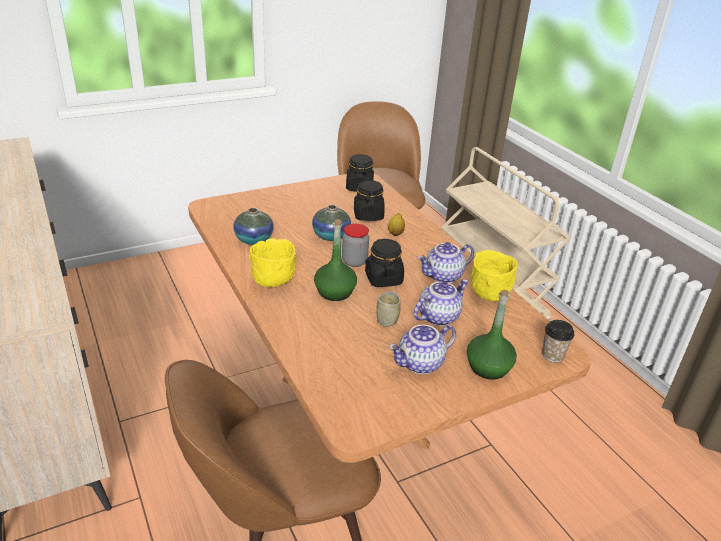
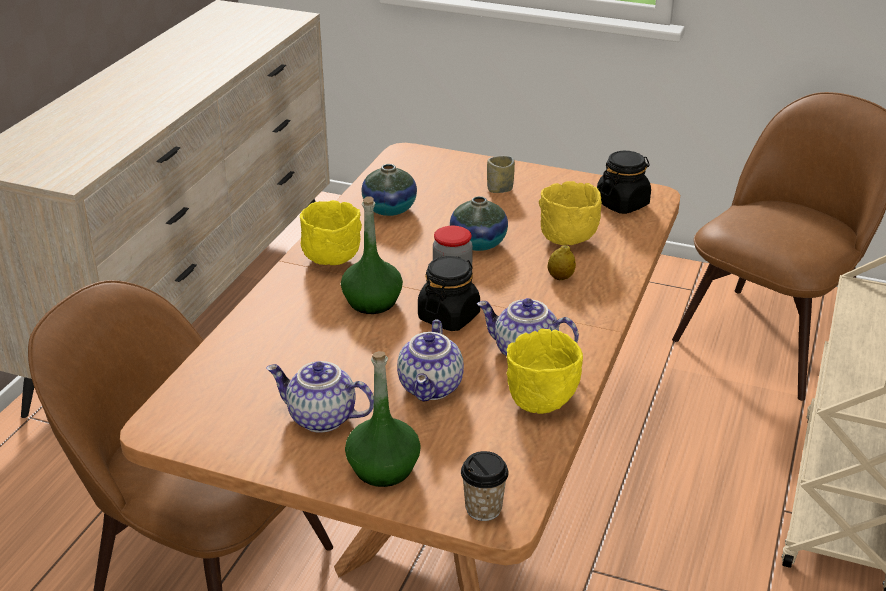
camera: 50 degrees right, 0 degrees up
(368, 215) = (568, 241): black jar -> yellow bowl
(387, 321) = (369, 359): cup -> cup (500, 189)
(438, 316) = (432, 387): teapot -> teapot turned 90 degrees clockwise

